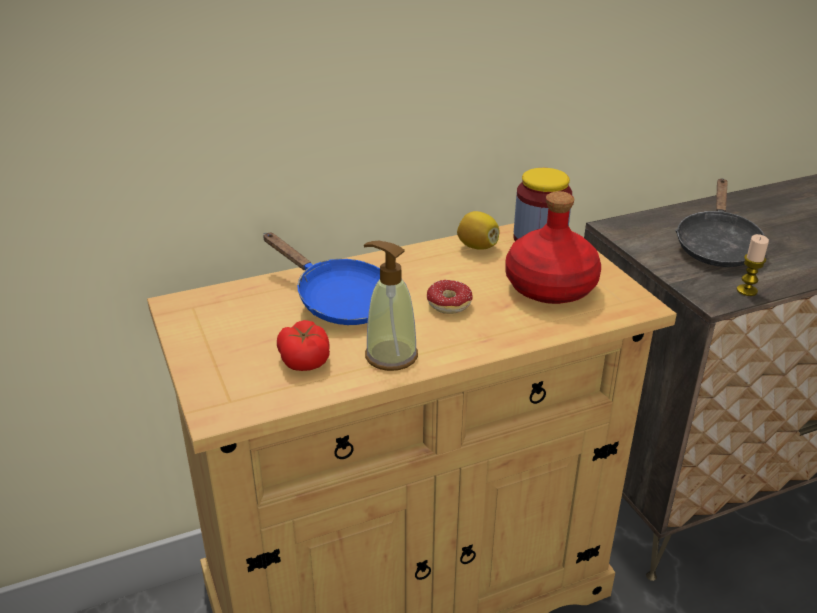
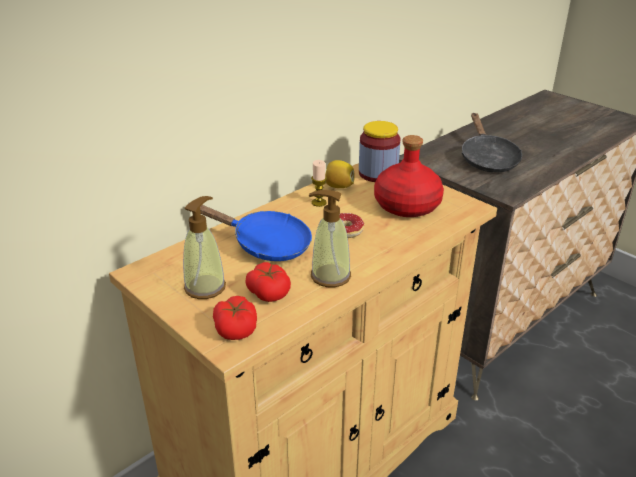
camera: 20 degrees left, 0 degrees up
(237, 337) = (205, 287): none -> soap dispenser
(239, 393) = (236, 328): none -> tomato
(746, 290) = (523, 185): candle -> candle (319, 202)

